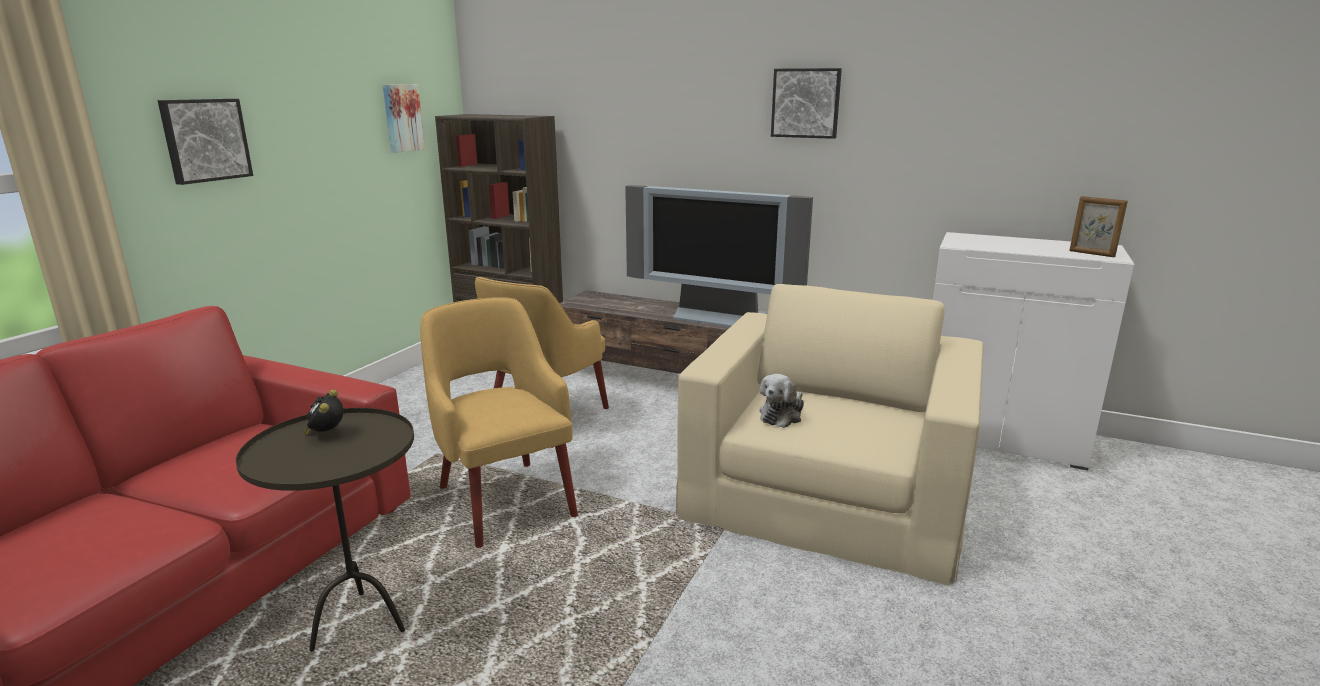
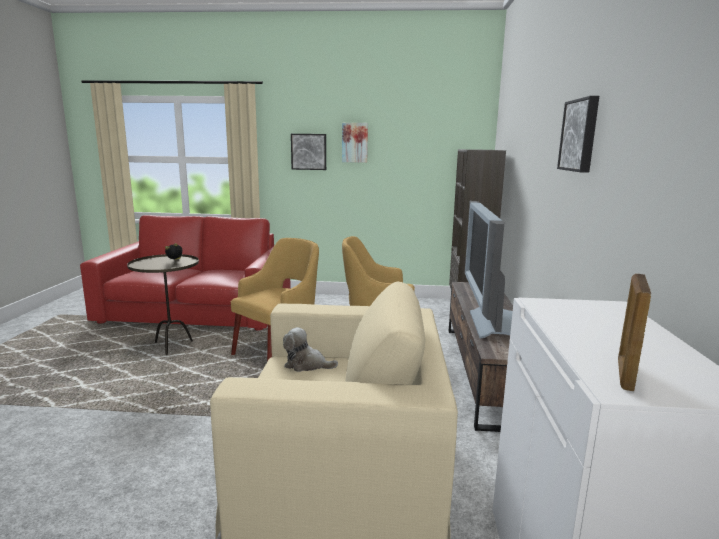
camera: 70 degrees right, 5 degrees down
(402, 117) = (434, 149): picture -> picture (355, 142)

